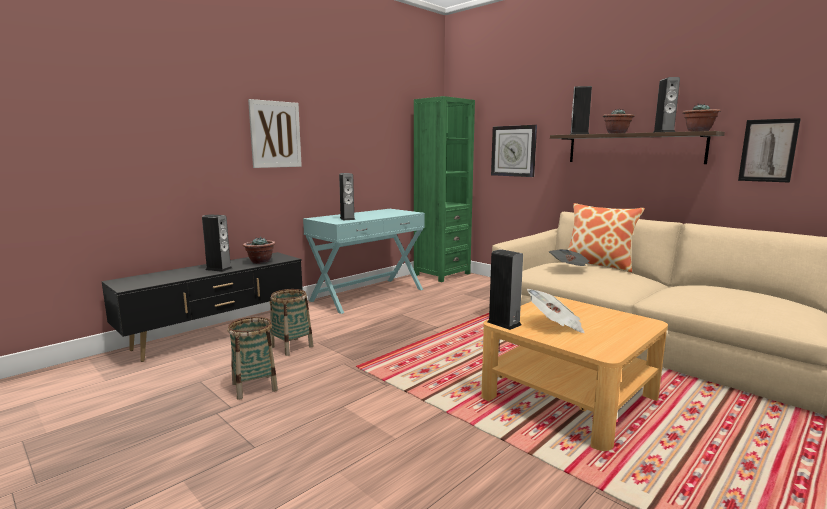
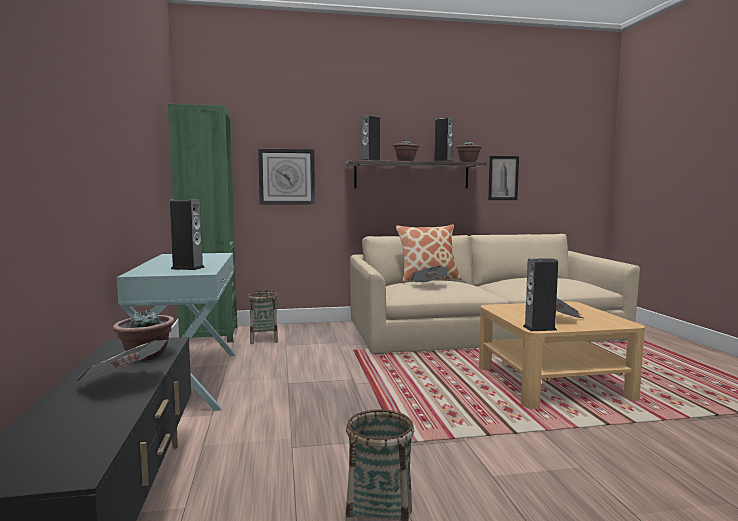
camera: 55 degrees left, 5 degrees down
(218, 269) = (122, 384): speaker -> newspaper
(275, 134) = (88, 130): picture -> none
(291, 346) = (278, 468): basket -> basket (264, 339)

